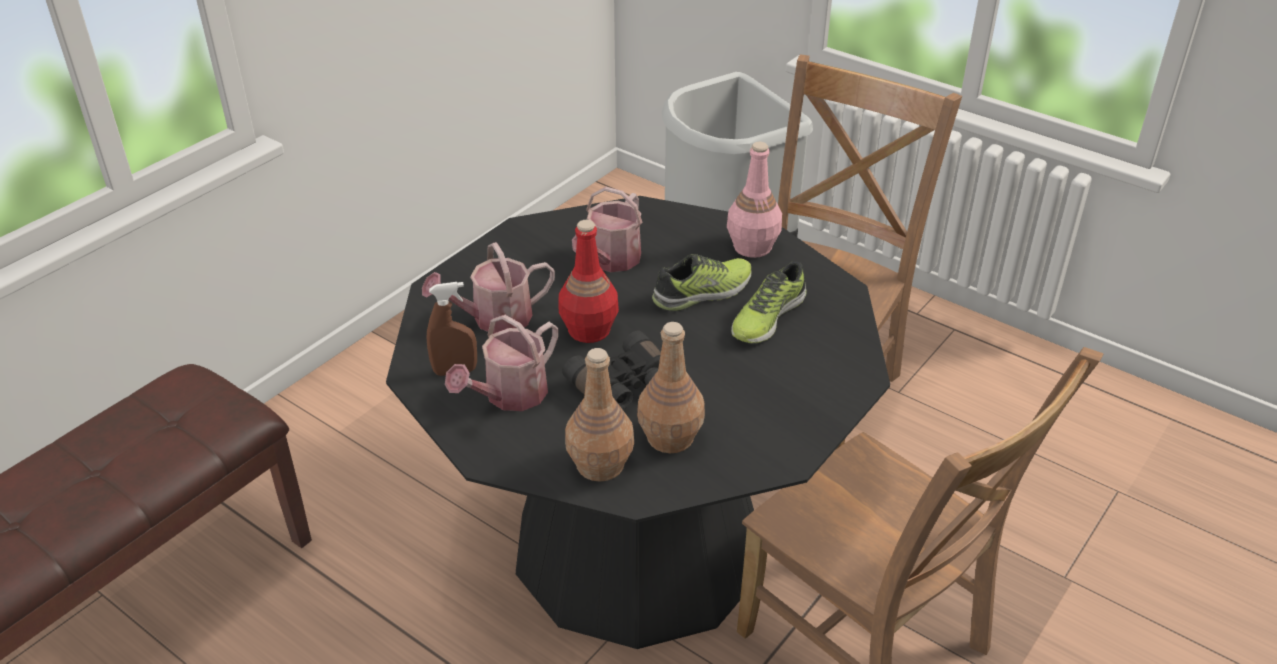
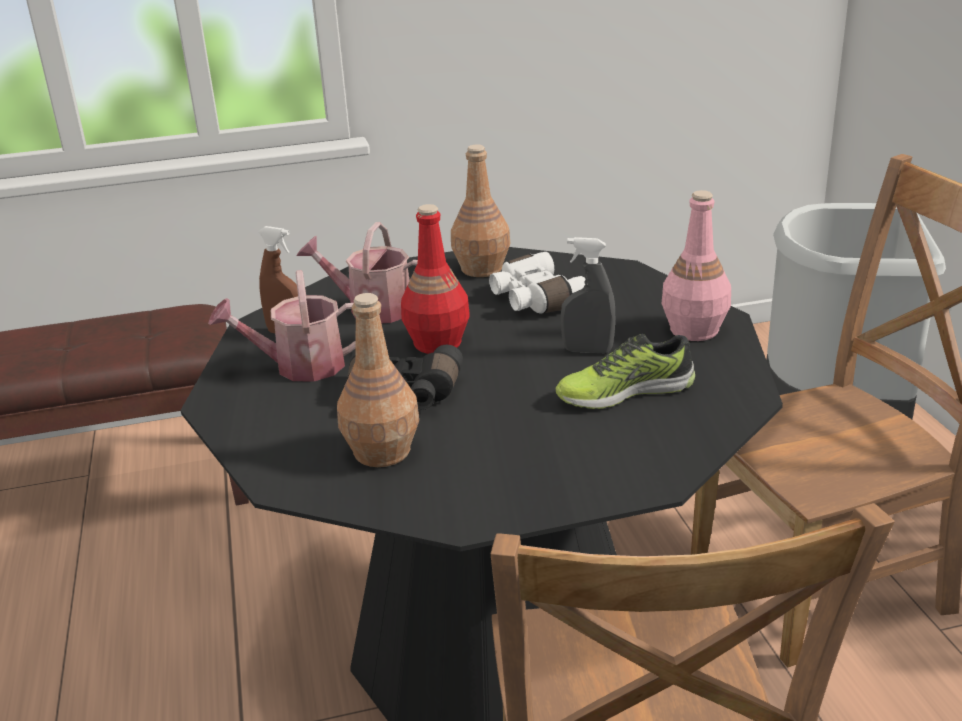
camera: 40 degrees right, 10 degrees down
(601, 465) = (291, 447): brown bottle -> brown bottle (482, 269)
(610, 261) = (534, 299): watering can -> white binoculars
(703, 293) = (587, 350): shoe -> grey spray bottle

